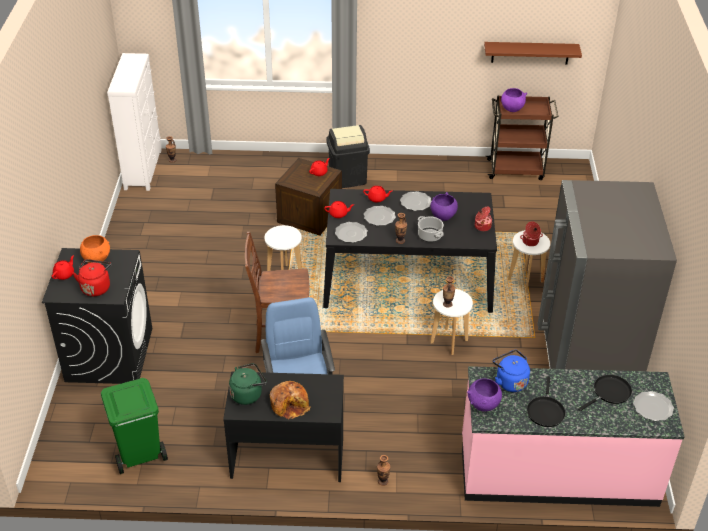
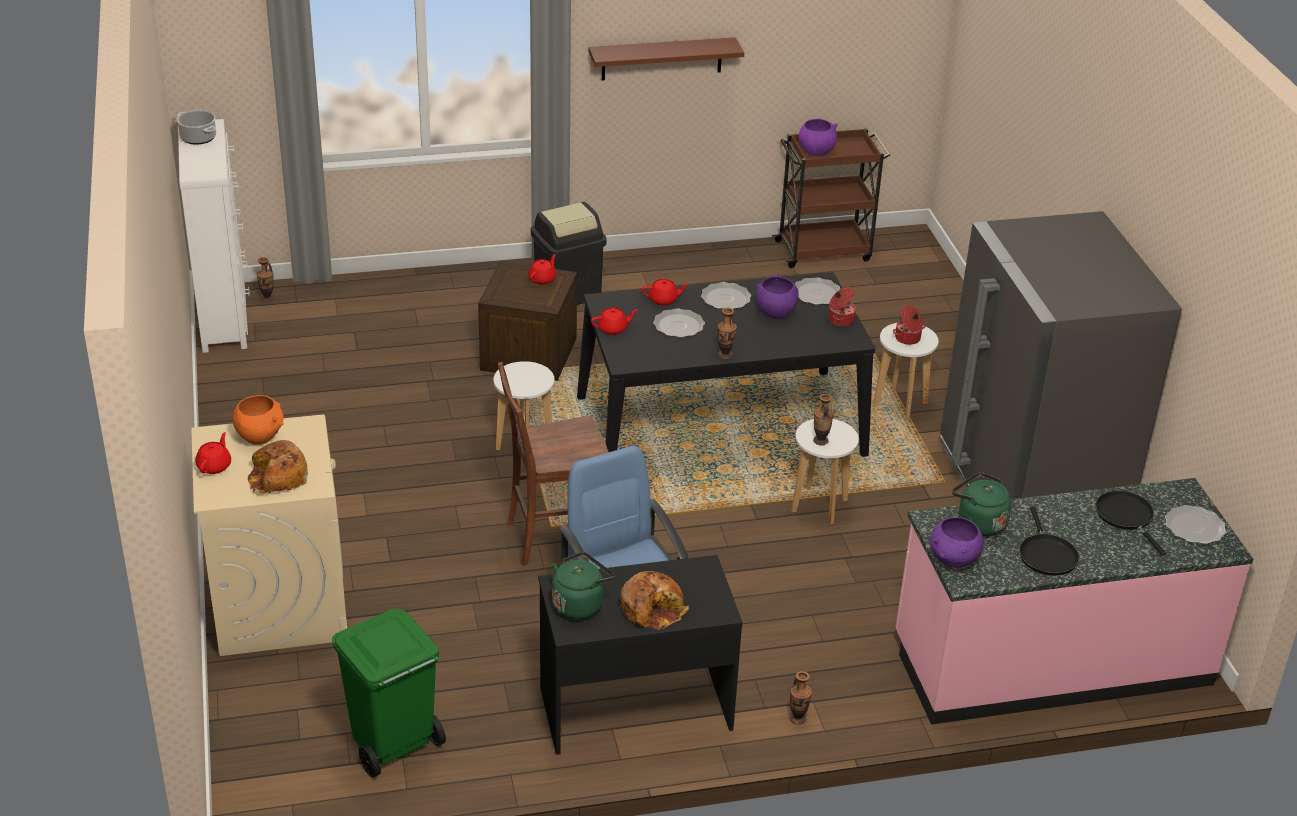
camera: 15 degrees left, 5 degrees down
(96, 287) = (277, 477): red kettle -> bread
(109, 354) = (280, 603): black washing machine -> beige washing machine
(351, 233) = (644, 354): plate -> plate (816, 293)
(429, 235) = (766, 342): cooking pot -> cooking pot (198, 138)
(509, 381) = (978, 523): blue kettle -> green kettle
(530, 53) = (834, 61): brown shelf -> brown shelf (662, 59)
(609, 393) = (1126, 517): black frying pan -> black frying pan turned 60 degrees counterclockwise

